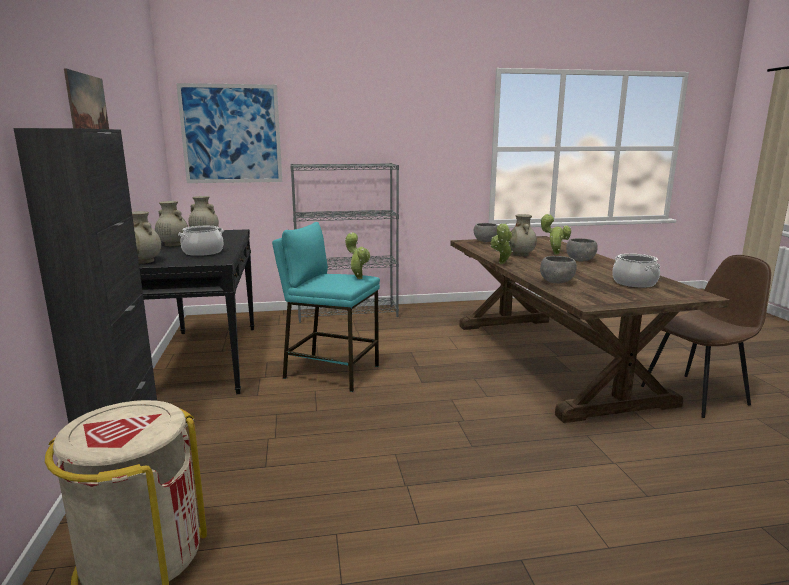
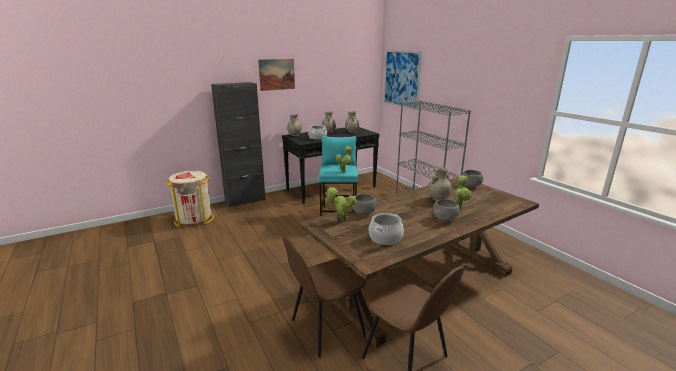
camera: 70 degrees right, 5 degrees up
(501, 263) = (400, 195): potted plant -> potted plant (340, 219)
(652, 432) = (326, 328): none -> brown chair

